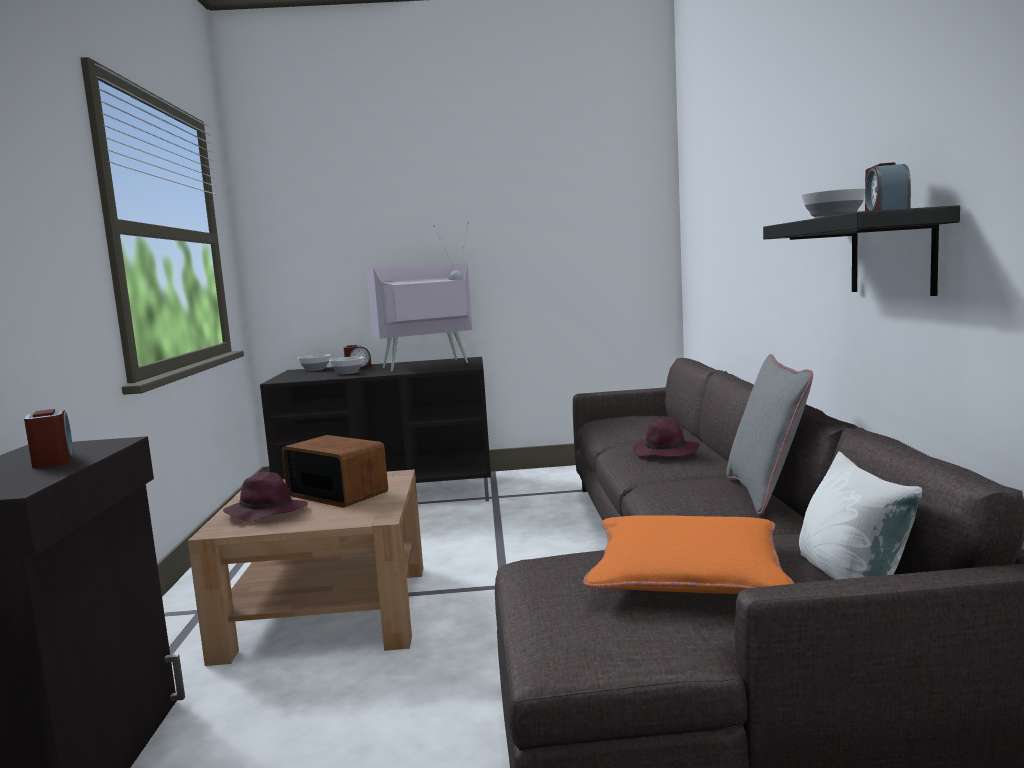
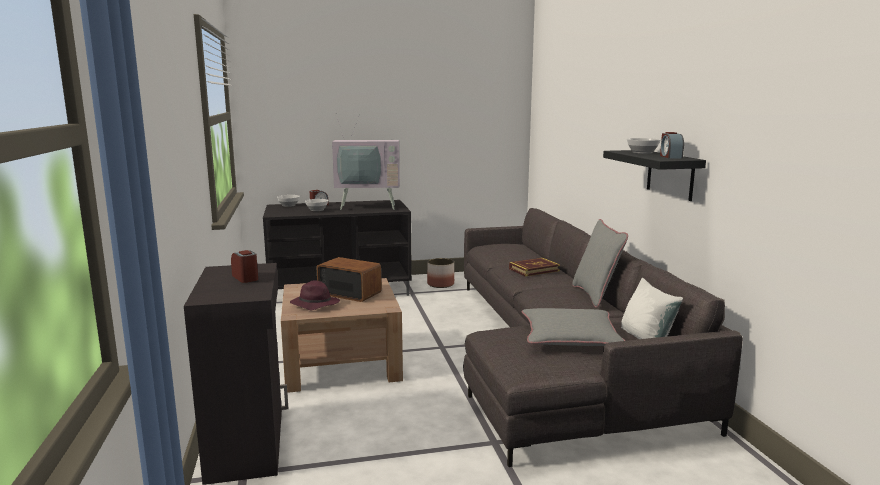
camera: 10 degrees left, 5 degrees up
(427, 366) = (368, 206): television -> television turned 150 degrees counterclockwise
(545, 483) = (441, 284): none -> planter
(666, 452) = (534, 270): purple hat -> book
(687, 573) = (570, 337): orange pillow -> grey pillow

